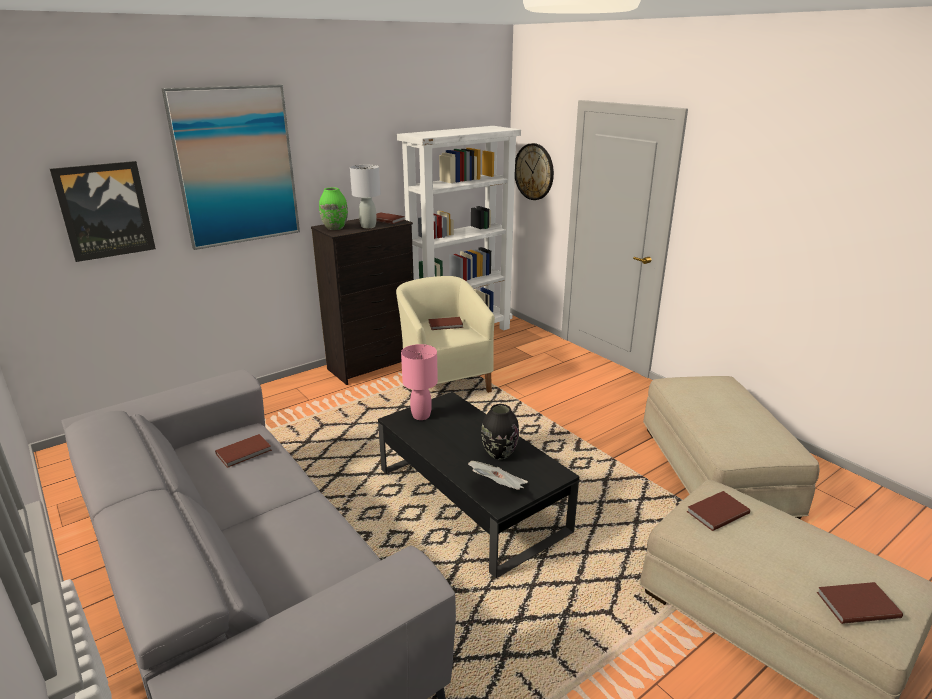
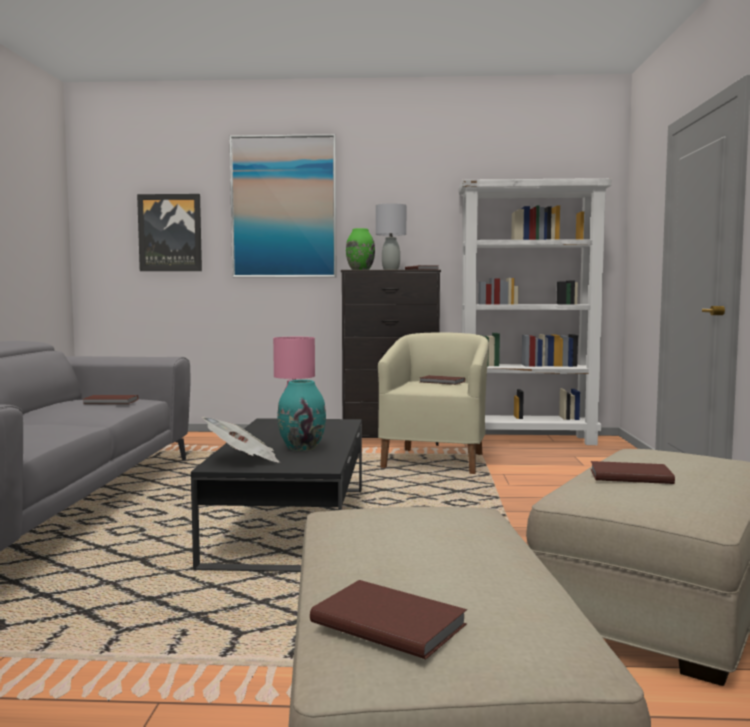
camera: 40 degrees right, 20 degrees down
(499, 453) = (302, 448): black vase -> turquoise vase
(534, 171) = (640, 235): wall clock -> none
(716, 512) = (412, 514): brown book -> brown book (629, 476)

